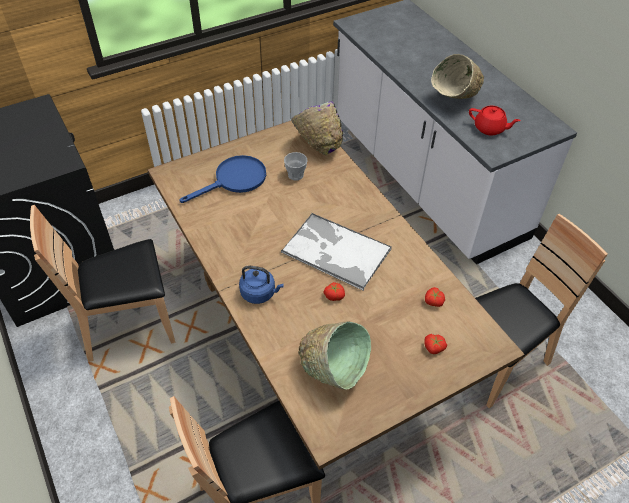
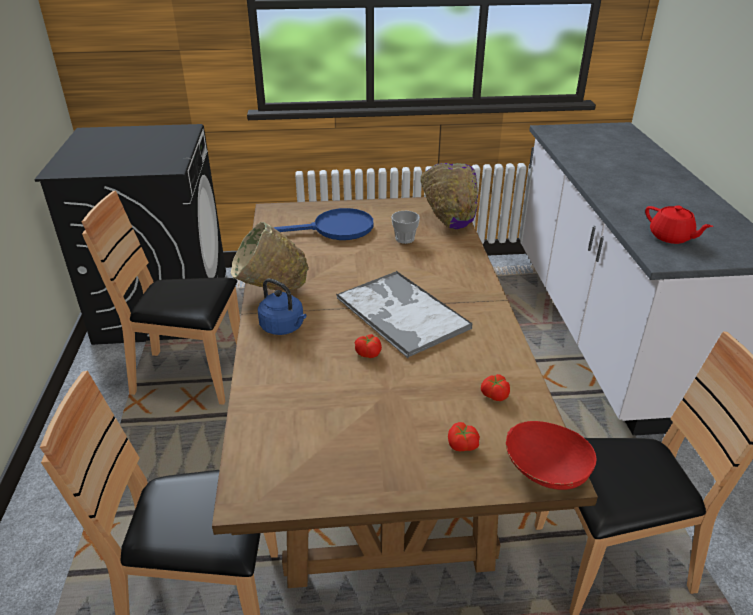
camera: 25 degrees right, 15 degrees down
(333, 371) = (310, 428): green bowl -> none
(455, 101) = (637, 206): beige bowl -> beige bowl (269, 292)
(489, 349) = (544, 473): none -> red bowl

